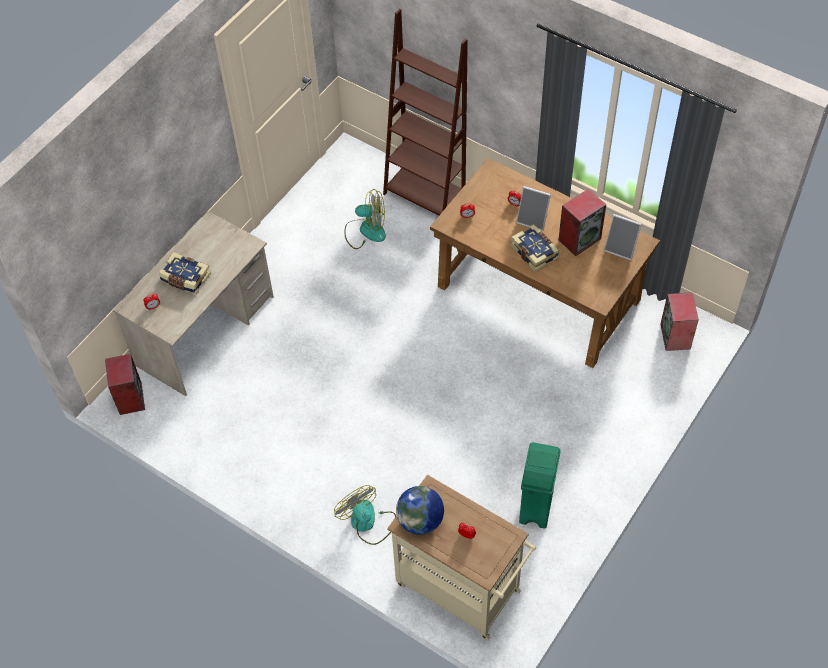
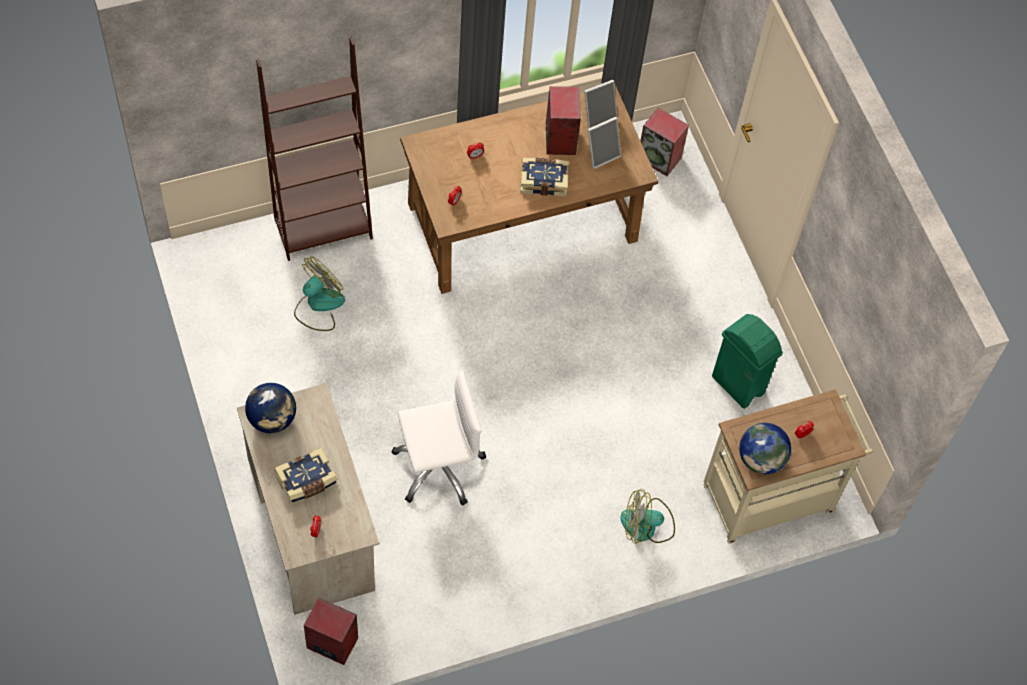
camera: 60 degrees left, 5 degrees up
(215, 233) = (272, 419): none -> globe
(306, 370) = (438, 466): none -> white office chair
(533, 220) = (506, 156): picture frame -> picture frame (601, 154)

